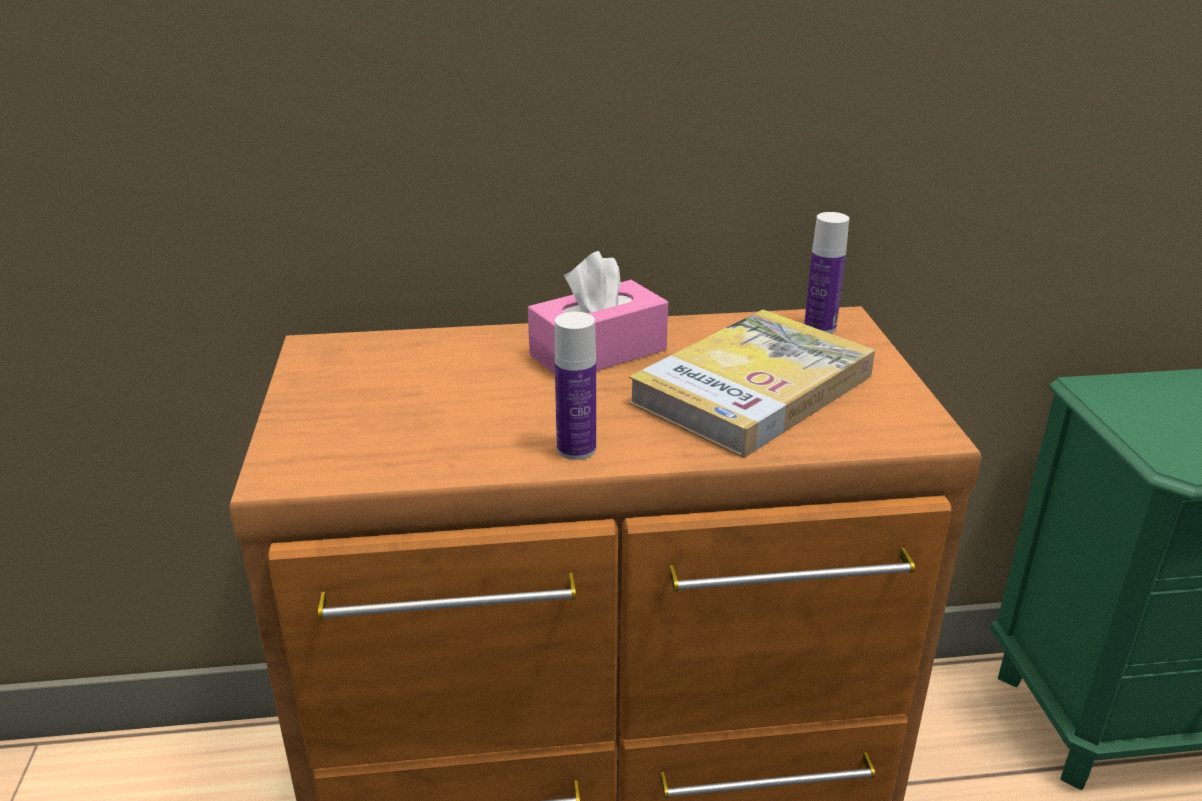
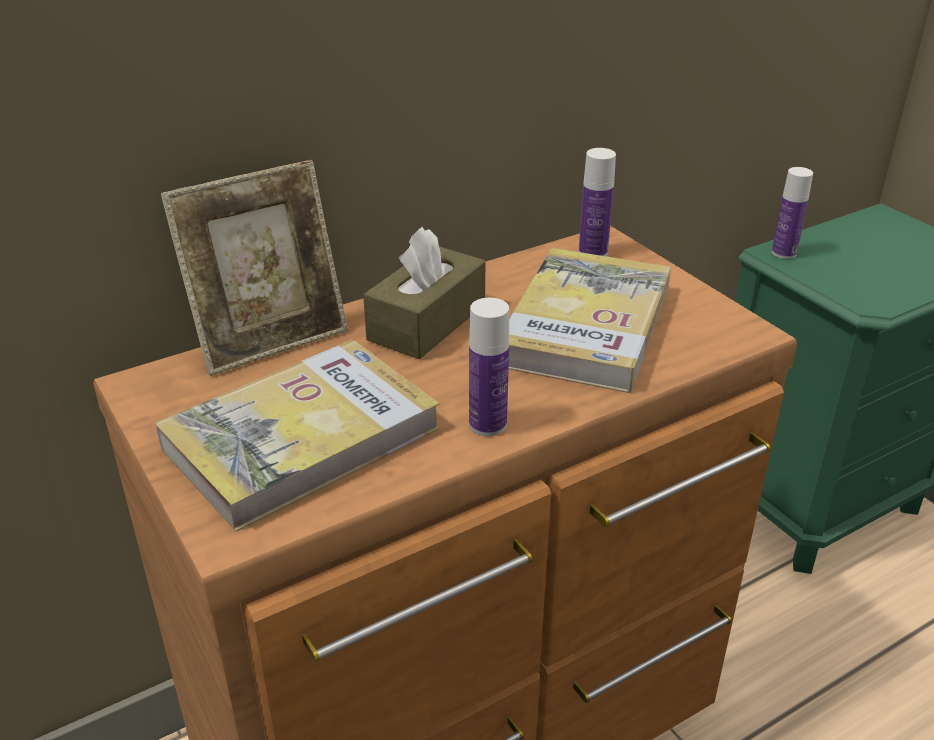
camera: 25 degrees left, 5 degrees up
(403, 418) = (302, 438): none -> book
(448, 337) = (270, 340): none -> picture frame
(598, 352) = (427, 322): pink tissue box -> brown tissue box
(1105, 390) = (784, 253): none -> bottle

